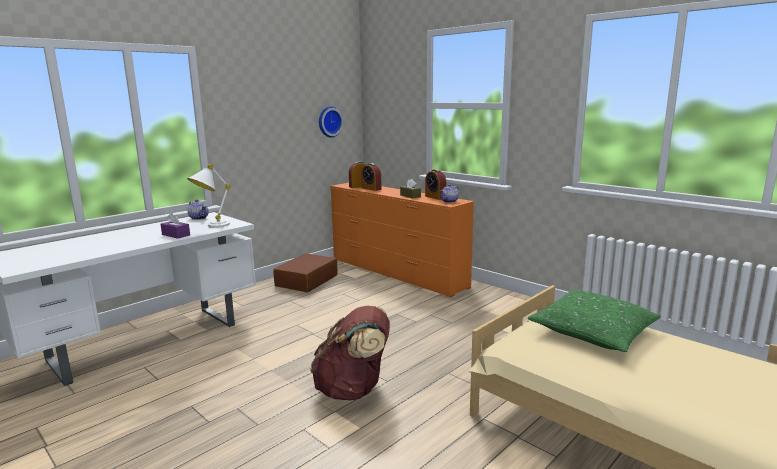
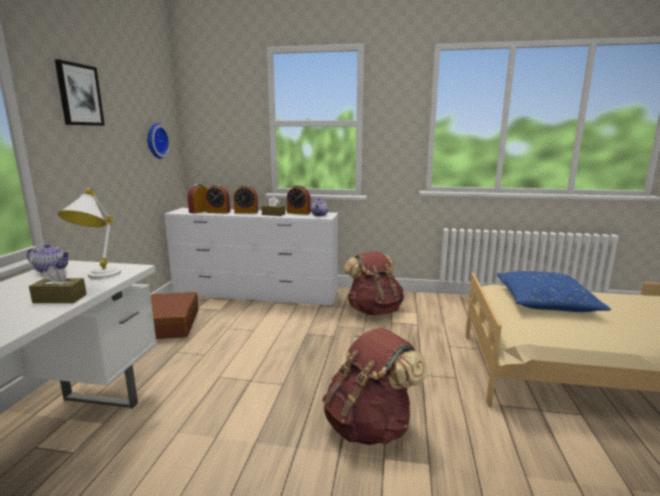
camera: 35 degrees left, 0 degrees up
(176, 235) = (60, 299): purple tissue box -> brown tissue box
(253, 90) = (79, 95): none -> picture
(392, 191) = (246, 212): none -> alarm clock
(396, 273) = (256, 295): orange dresser -> white dresser
(484, 311) = (374, 310): none -> brown backpack
(593, 331) = (545, 302): green pillow -> blue pillow

